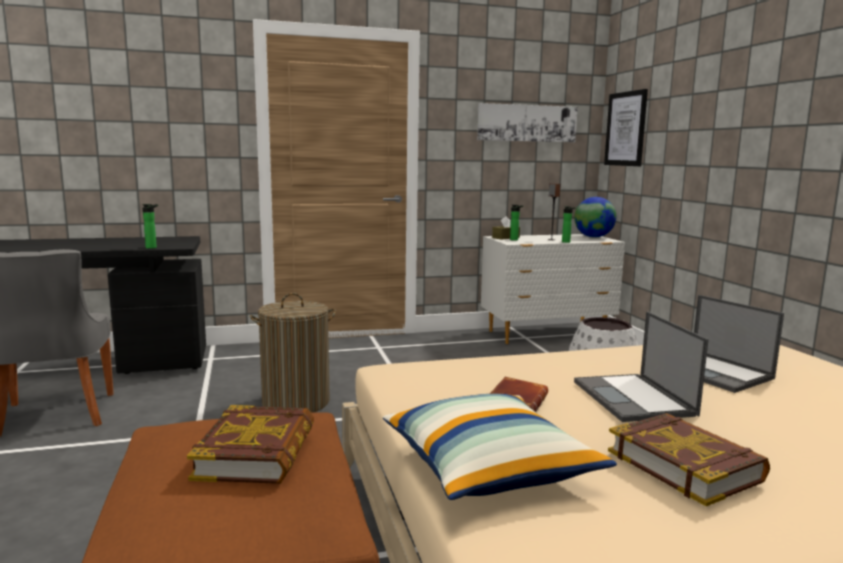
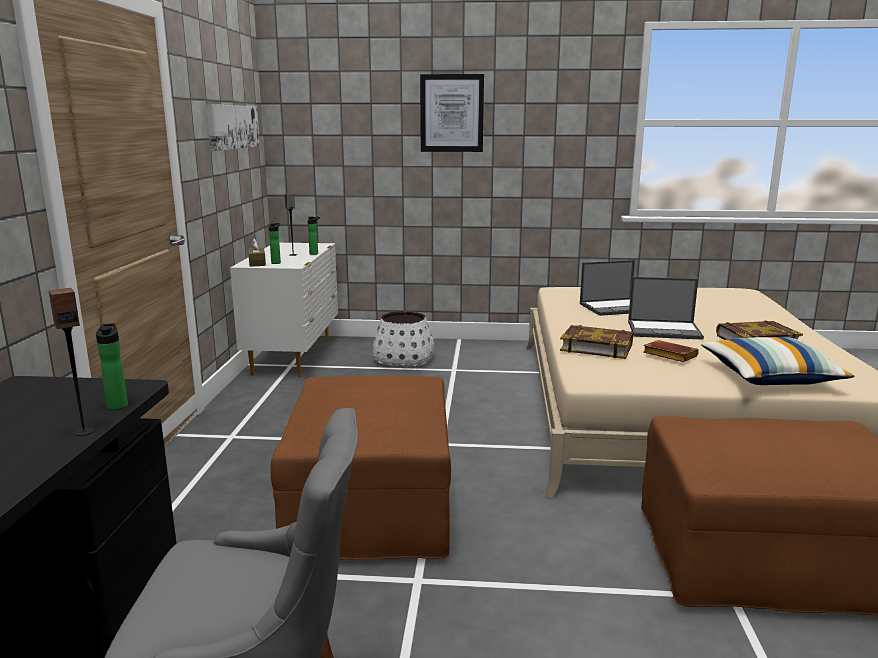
camera: 70 degrees left, 5 degrees up
(117, 248) = (84, 431): none -> speaker
(257, 453) = (769, 433): book -> book (596, 347)
(296, 402) = (370, 506): laundry basket -> brown ottoman
(593, 237) = (297, 245): globe -> none
(626, 129) = (310, 131): picture -> picture (452, 113)

